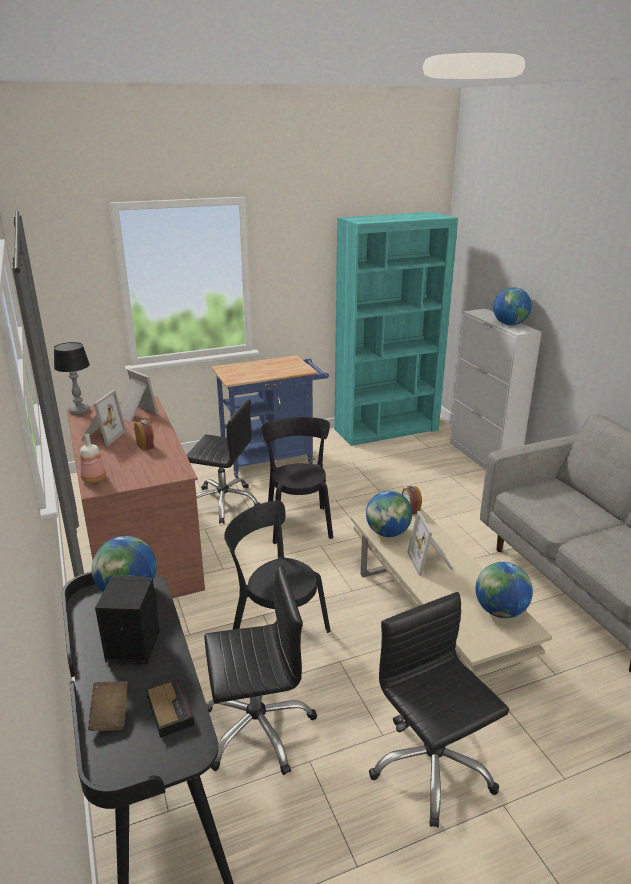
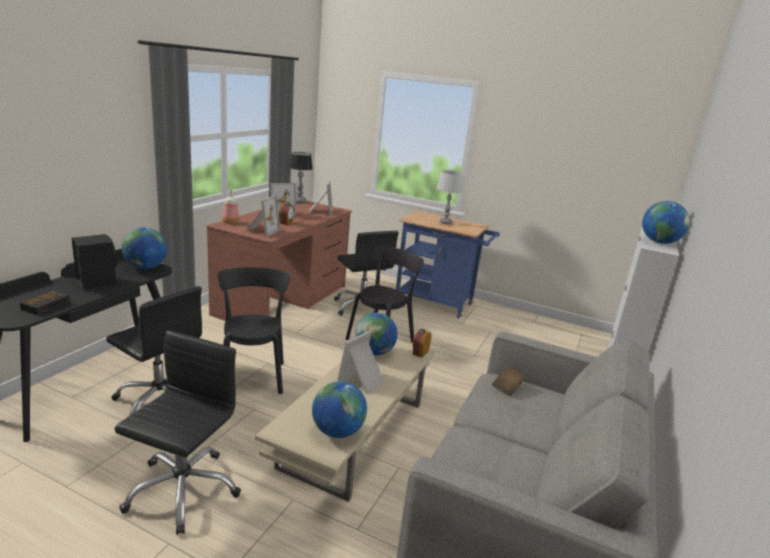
camera: 45 degrees right, 5 degrees down
(110, 715) = (32, 293): brown book -> brown book (507, 387)
(154, 470) = (261, 231): none -> picture frame
(265, 368) = (445, 222): none -> grey table lamp
(386, 429) = (562, 330): turquoise bookcase -> none

